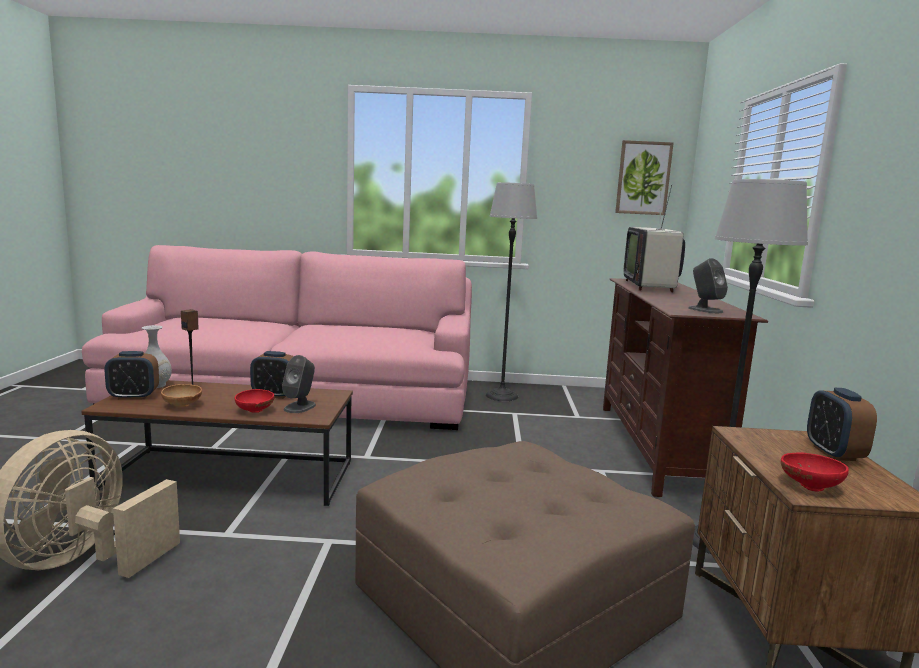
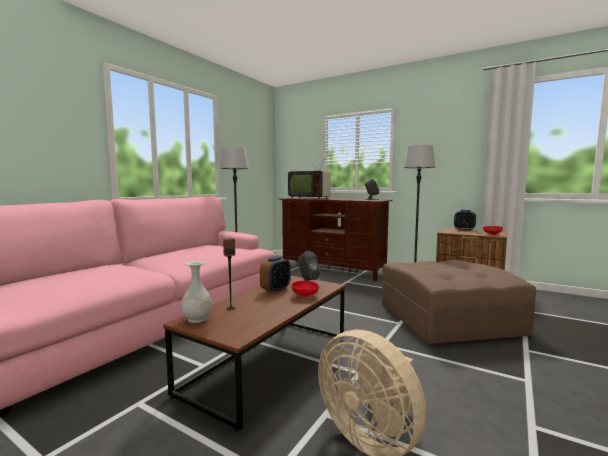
camera: 60 degrees left, 5 degrees down
(133, 396) = (222, 328): alarm clock -> none
(182, 406) = (270, 313): brown bowl -> none
(643, 178) = (261, 149): picture -> none

